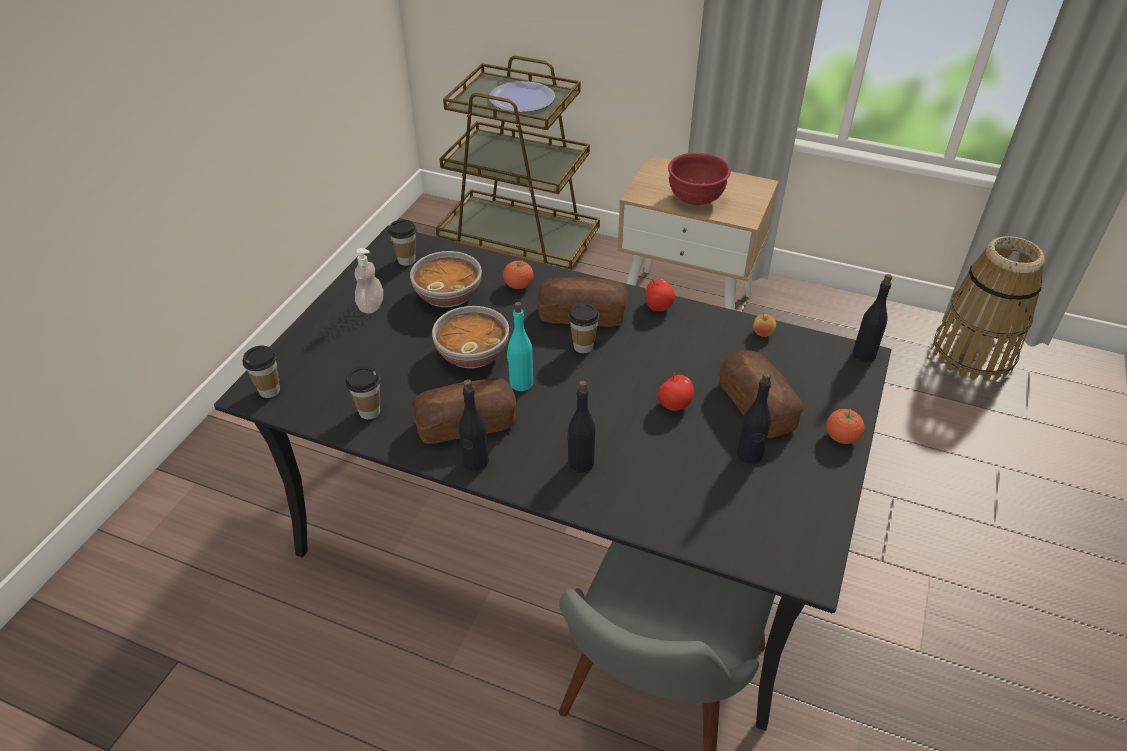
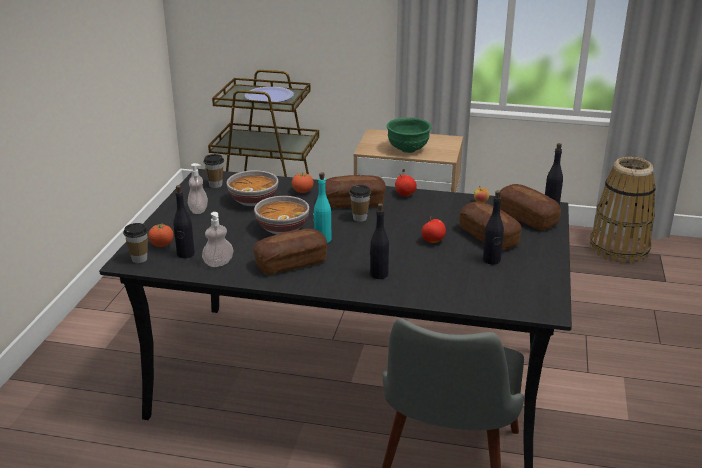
camera: 10 degrees left, 15 degrees down
(369, 412) = (218, 263): cup -> soap dispenser
(475, 462) = (304, 281): black bottle -> black bottle (185, 254)
(695, 200) = (407, 150): red bowl -> green bowl
(822, 373) = (527, 218): none -> bread
(841, 437) = (549, 247): tomato -> tomato (162, 245)

